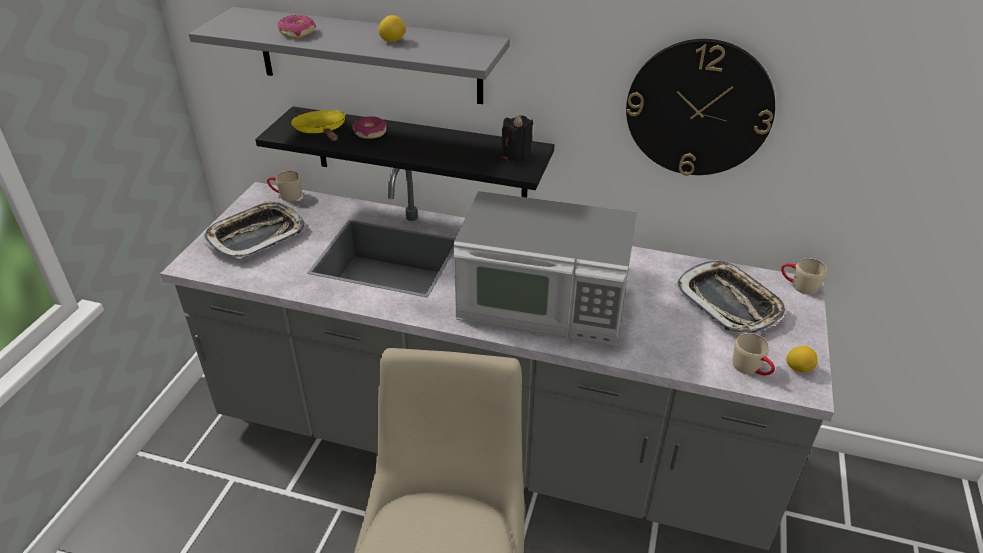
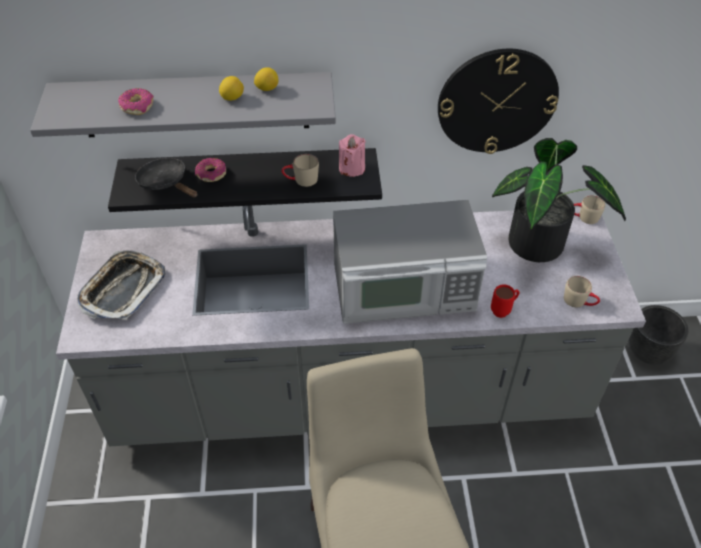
camera: 20 degrees left, 10 degrees up
(286, 195) = (124, 238): beige mug -> beige mug (301, 180)
(322, 131) = (166, 183): yellow frying pan -> black frying pan
(517, 155) = (352, 168): black candle -> pink candle
(649, 354) = (503, 310): none -> red mug
(729, 303) = (541, 247): tray -> potted plant
(798, 368) = (610, 291): lemon -> lemon (267, 89)
(878, 502) = (648, 352): none -> black planter

